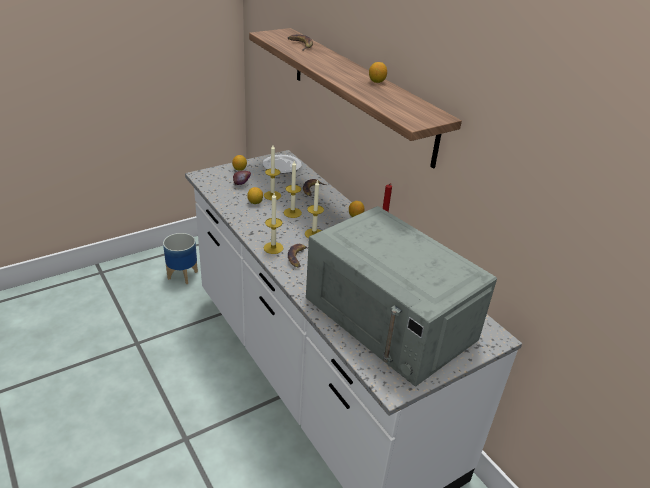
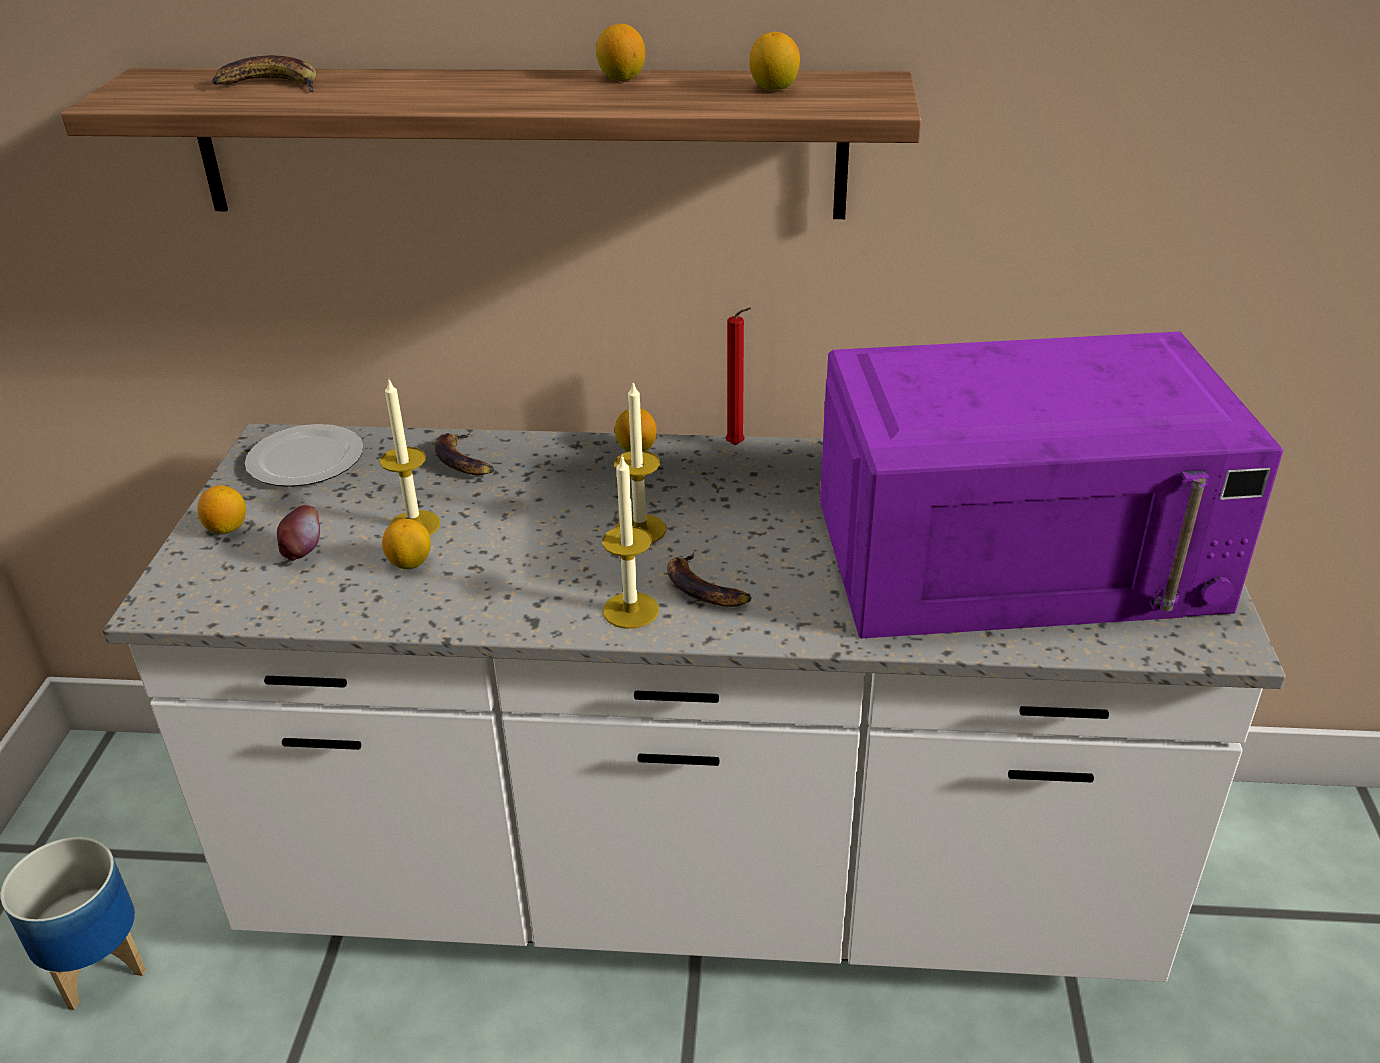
camera: 50 degrees left, 0 degrees up
(292, 213) = (523, 525): candle -> none
(391, 318) = (1018, 554): grey microwave -> purple microwave
(404, 103) = (774, 88): none -> lemon

